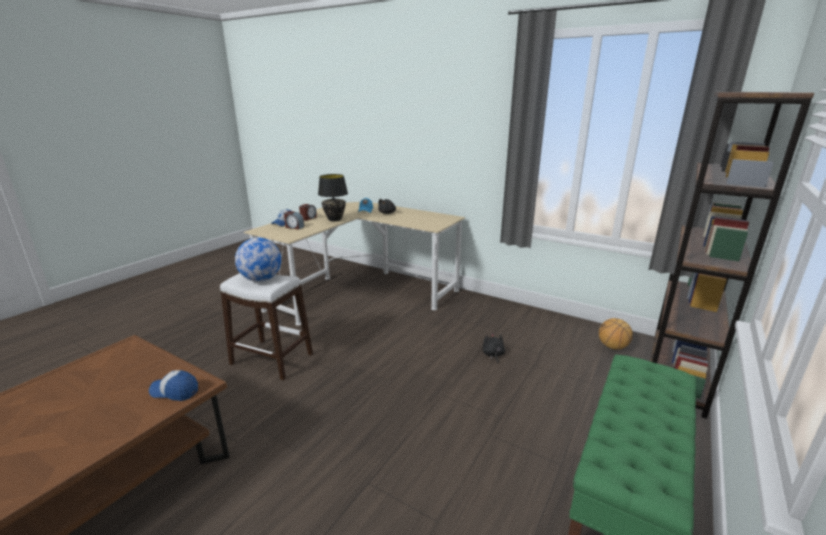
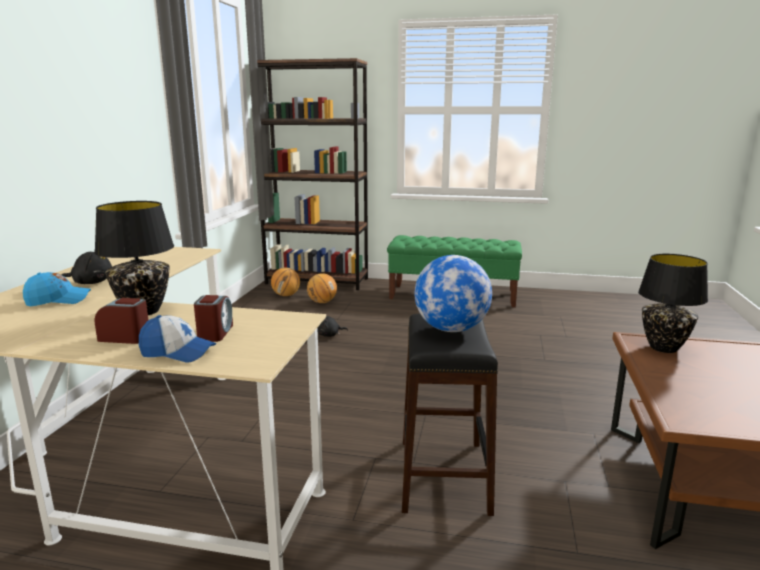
camera: 110 degrees left, 5 degrees down
(175, 391) = (663, 347): cap -> black table lamp
(271, 359) = (444, 475): white stool -> black stool
(589, 365) = (322, 302): none -> basketball

